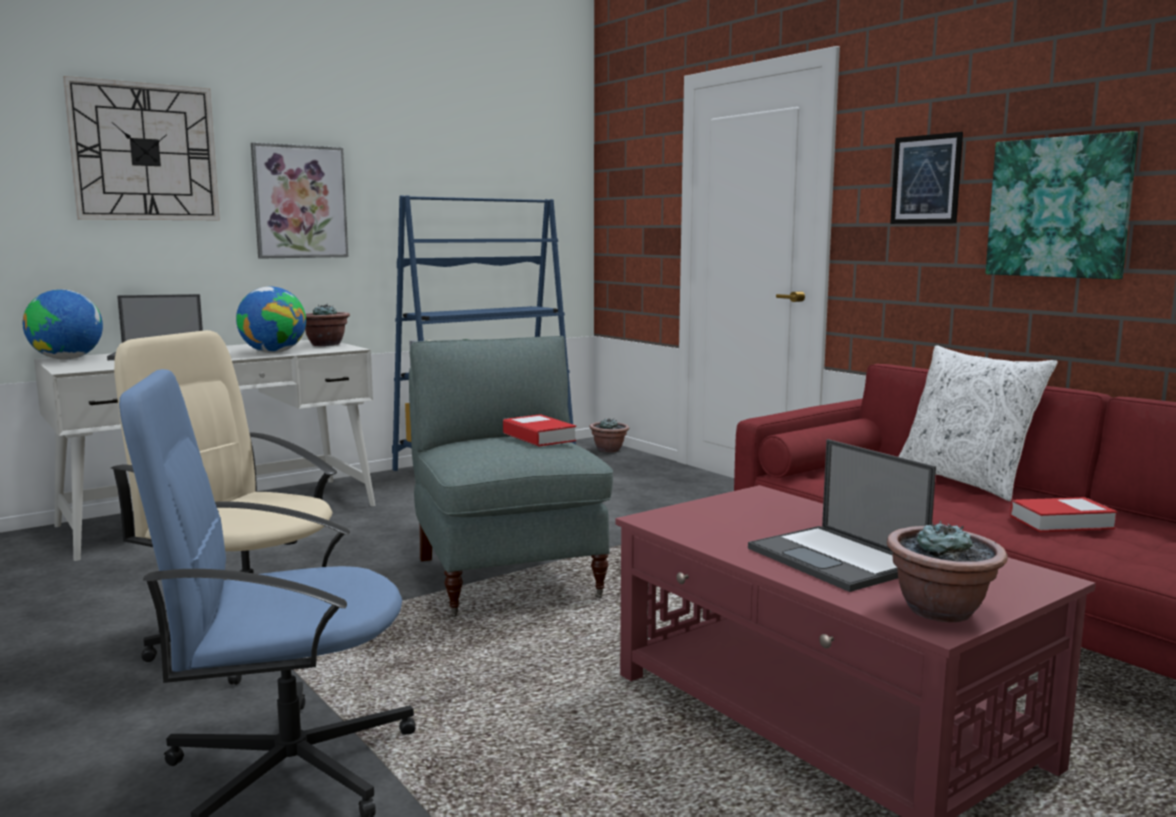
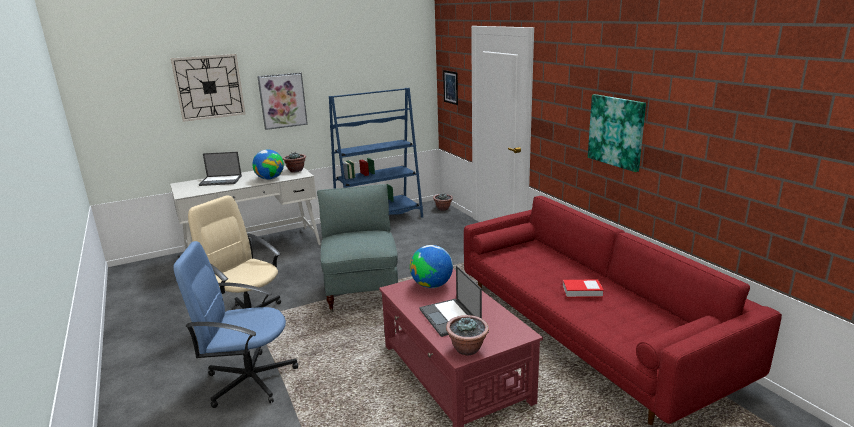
camera: 10 degrees right, 10 degrees up
(67, 359) = (183, 184): globe -> globe (432, 285)
(539, 437) = (369, 235): book -> none
(925, 179) = (567, 104): picture -> picture (450, 87)
(965, 481) = (563, 260): white pillow -> none

